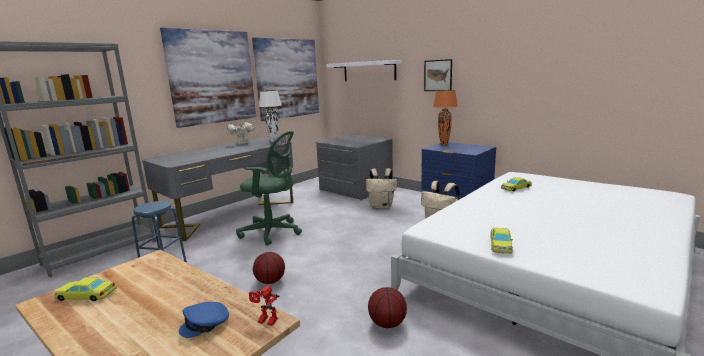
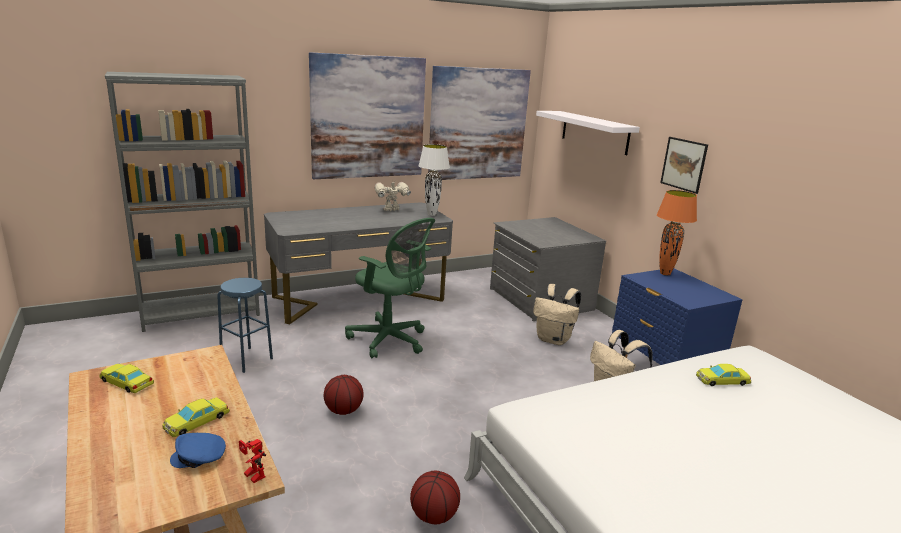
camera: 20 degrees right, 5 degrees up
(500, 244) = (595, 470): yellow toy car -> yellow toy car (196, 421)

